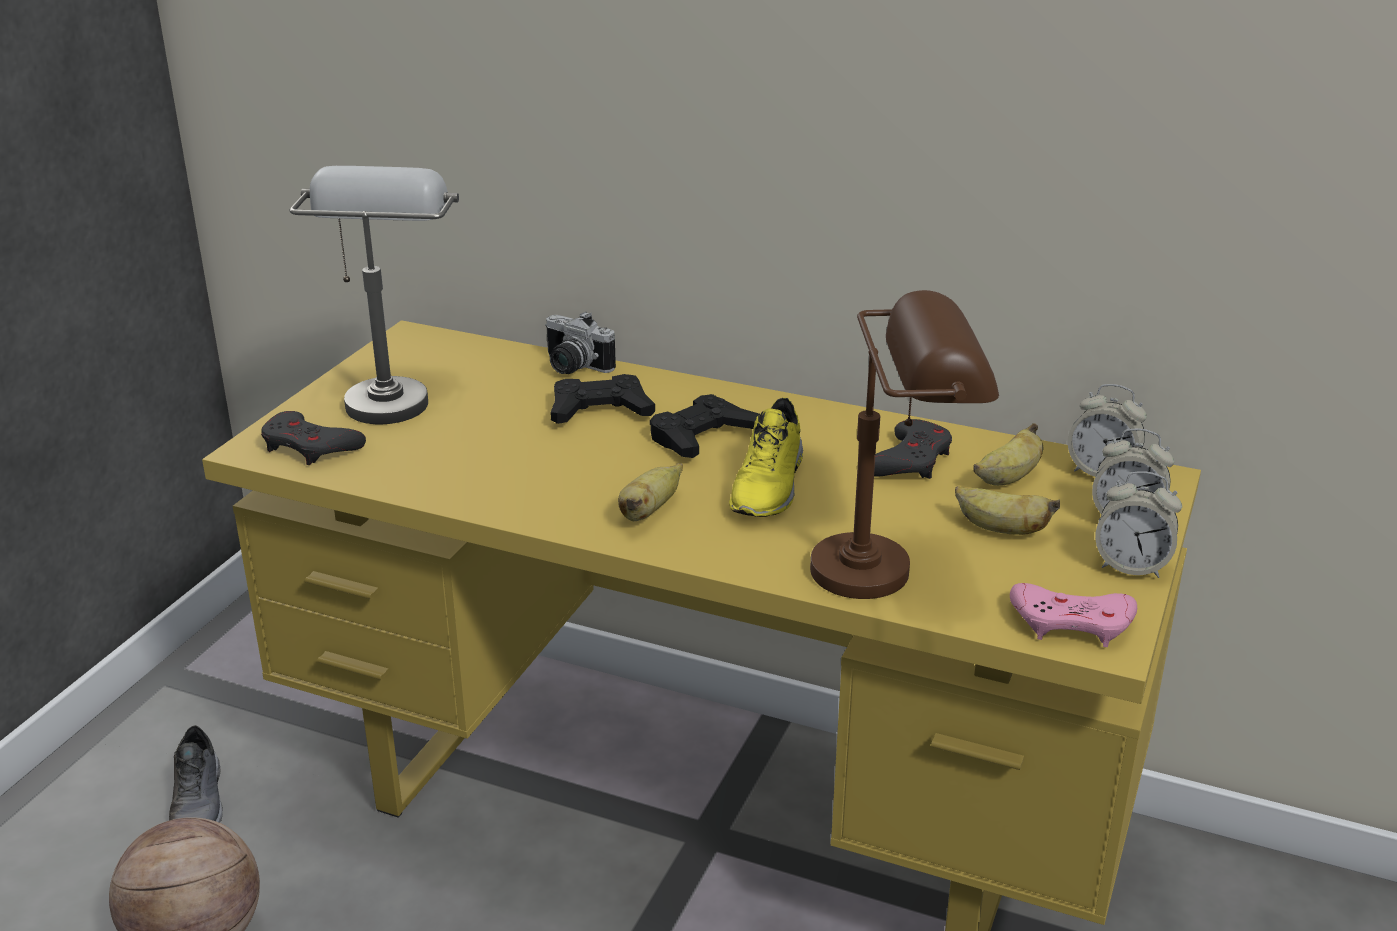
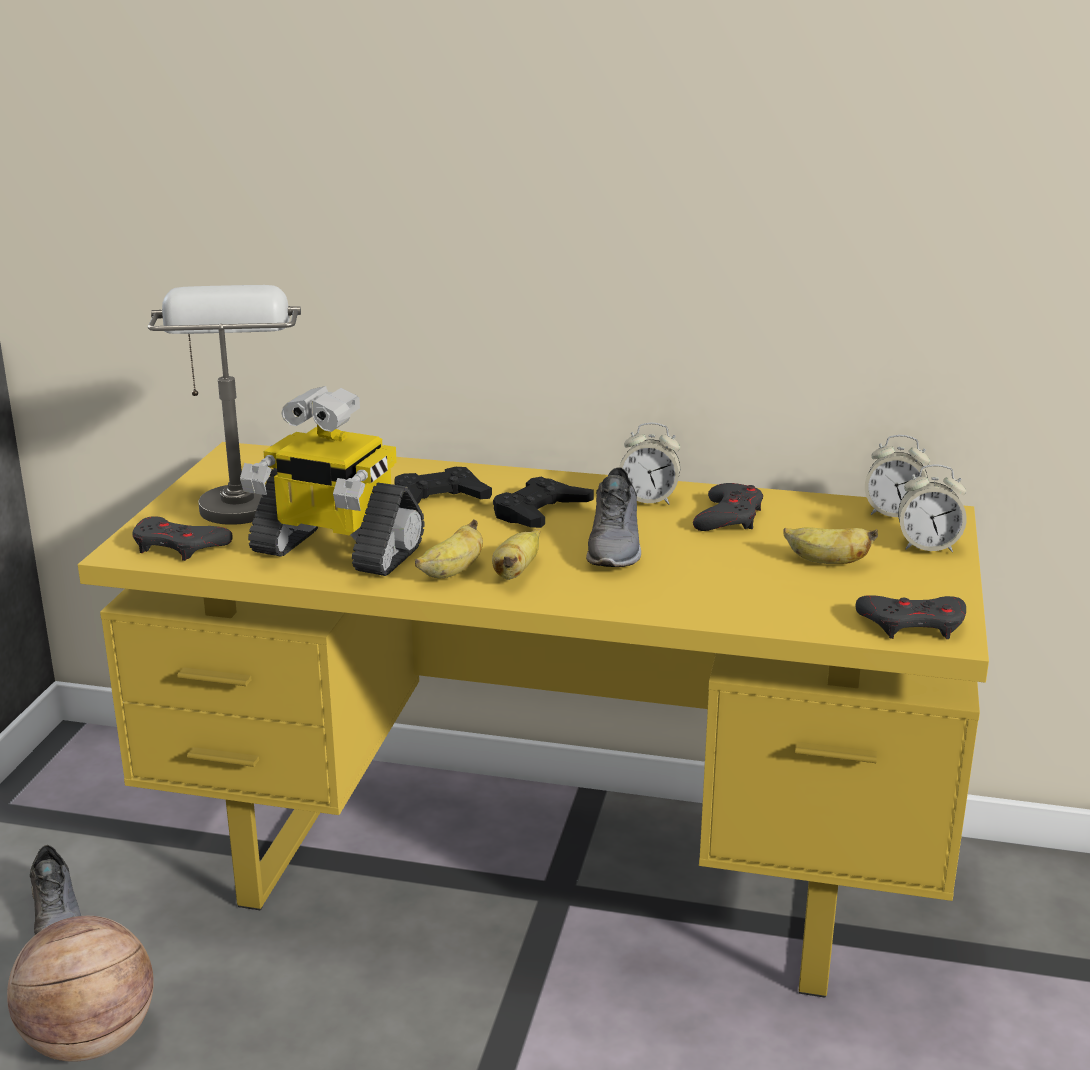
camera: 10 degrees left, 5 degrees down
(467, 466) = (335, 551): none -> toy robot
(572, 367) = (399, 468): camera -> none
(770, 486) = (616, 545): yellow shoe -> grey shoe
(894, 568) = (747, 597): brown table lamp -> none
(1008, 478) = (817, 524): banana -> banana (452, 572)
(1072, 623) = (913, 624): pink game controller -> grey game controller
(1131, 565) = (945, 579): alarm clock -> alarm clock (649, 499)

